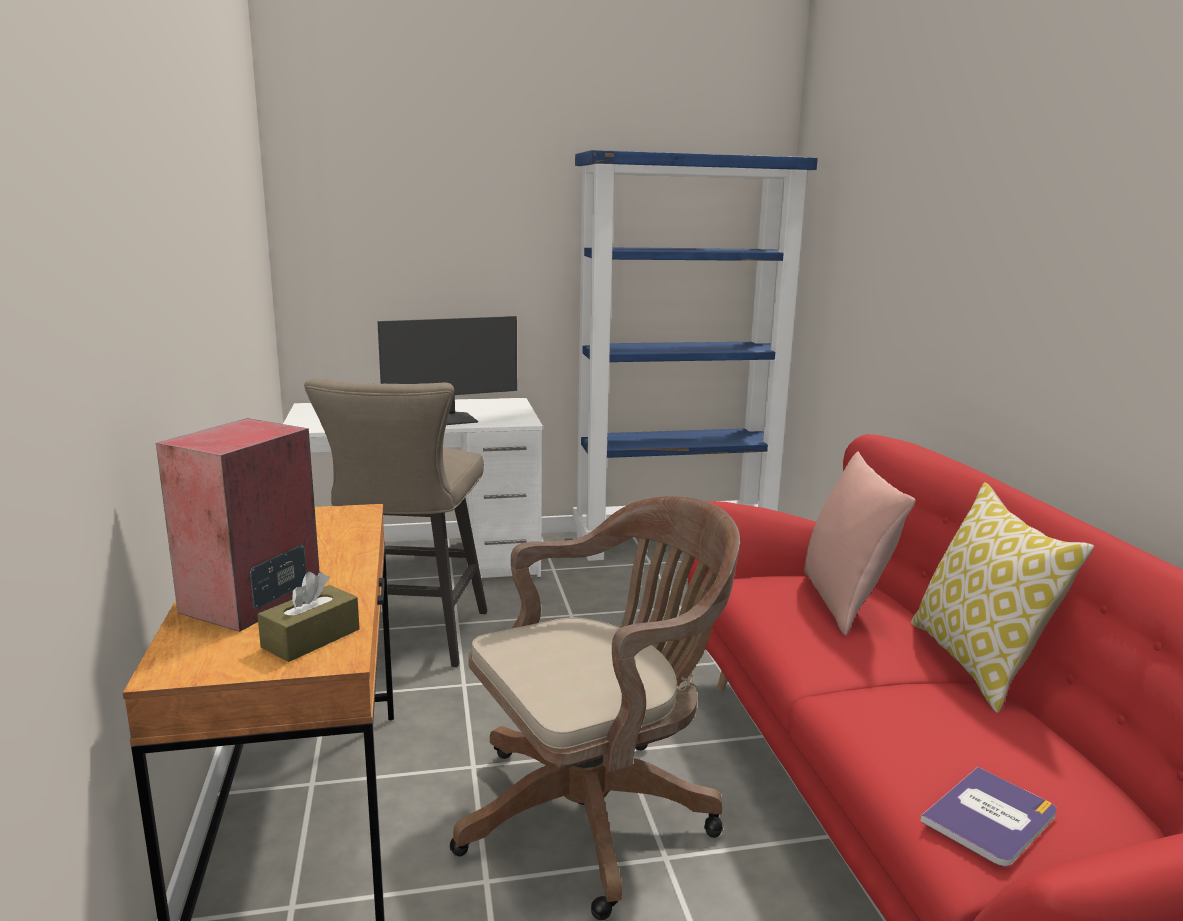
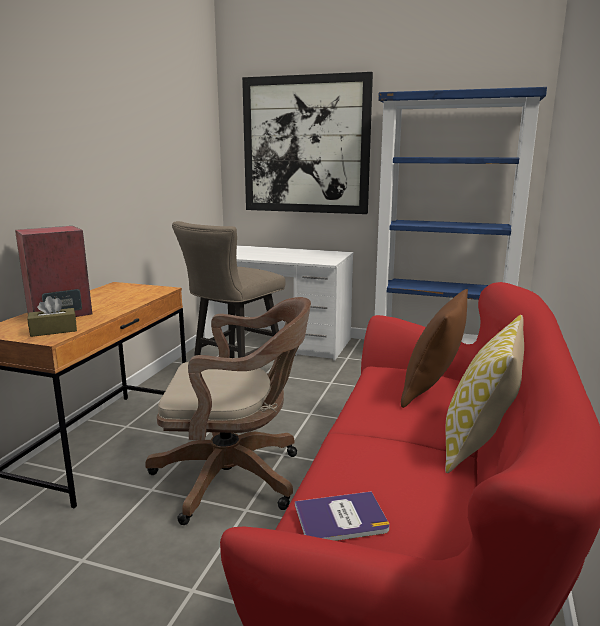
camera: 30 degrees right, 0 degrees up
(437, 226) = (305, 145): none -> picture
(450, 420) = (289, 258): monitor -> none
(844, 602) = (432, 391): pink pillow -> brown pillow

